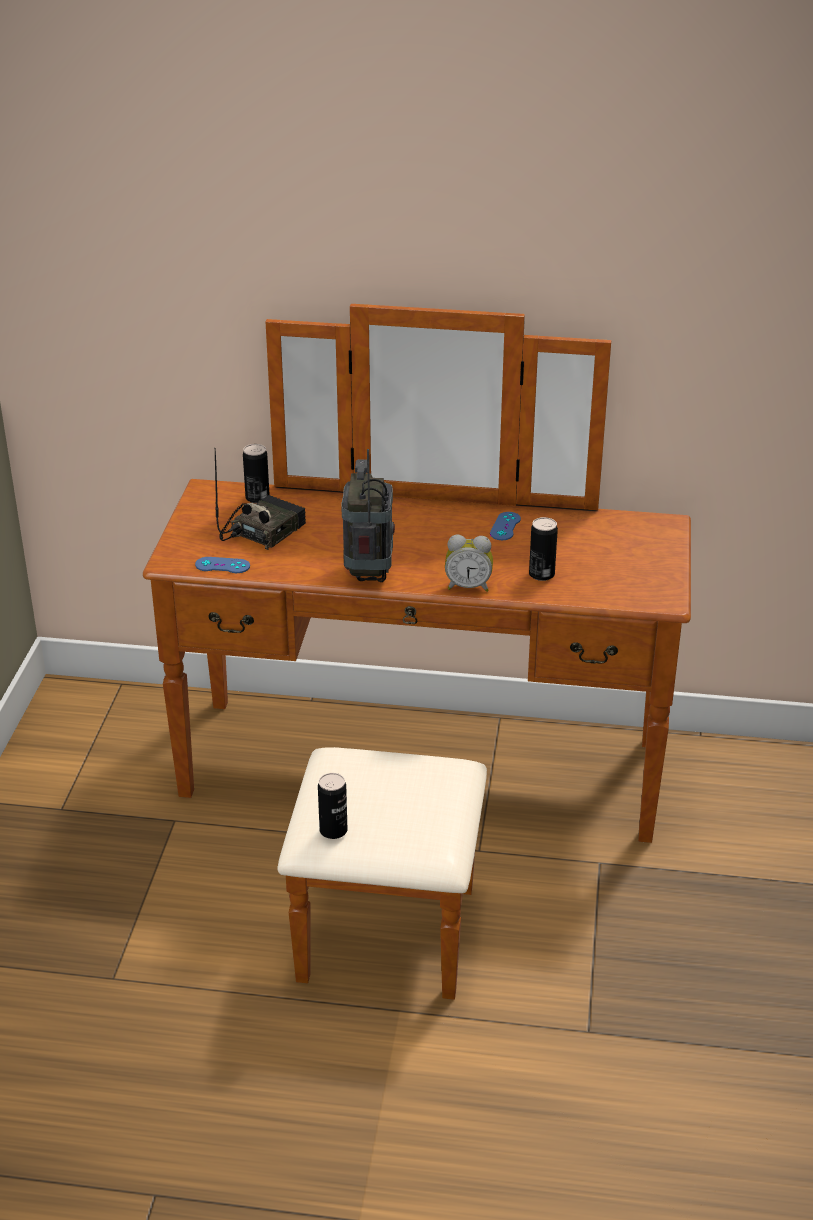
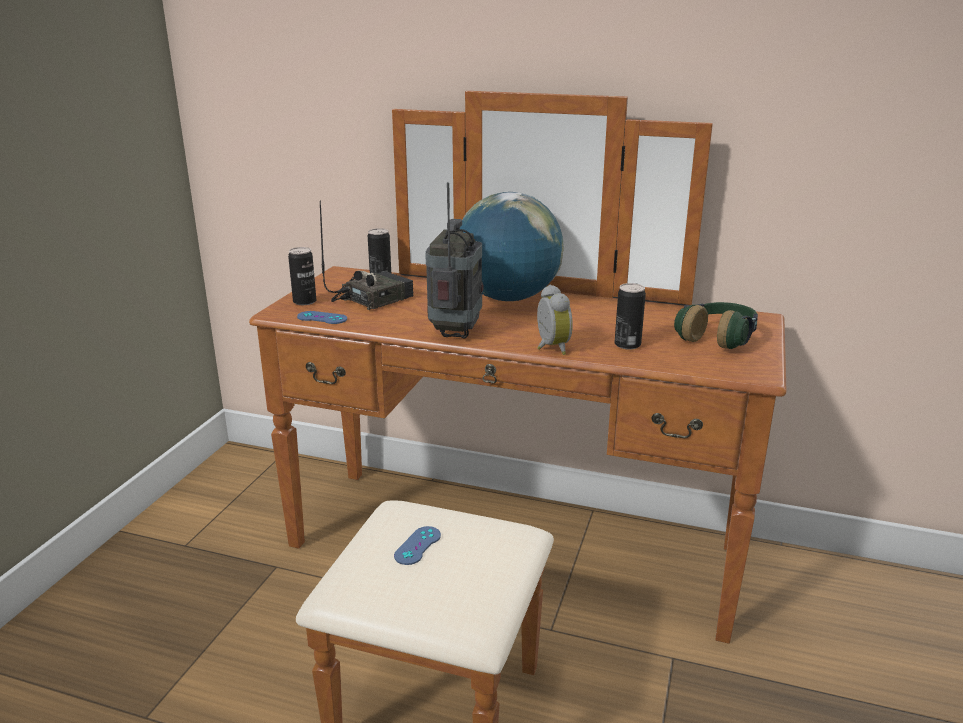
camera: 10 degrees right, 10 degrees down
(333, 830) = (364, 581): can -> can (304, 301)
(407, 517) = (508, 298): none -> globe
(468, 586) = (550, 348): alarm clock -> alarm clock turned 120 degrees counterclockwise
(505, 526) = (599, 310): blue game controller -> blue game controller (417, 545)
(627, 557) = (718, 338): none -> headphones

